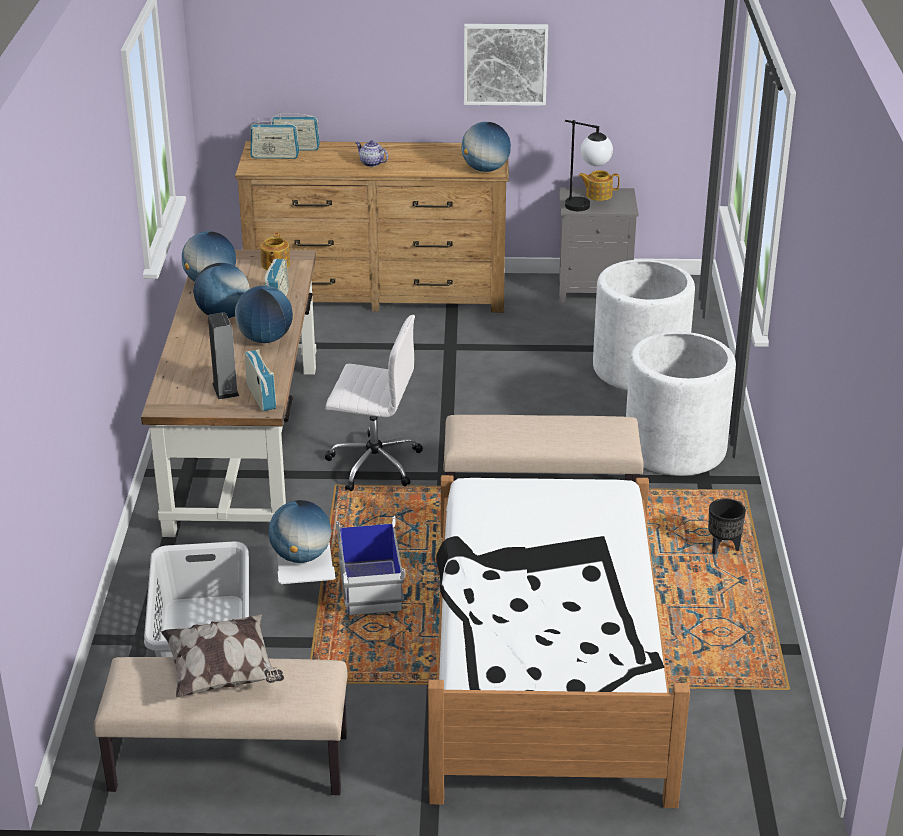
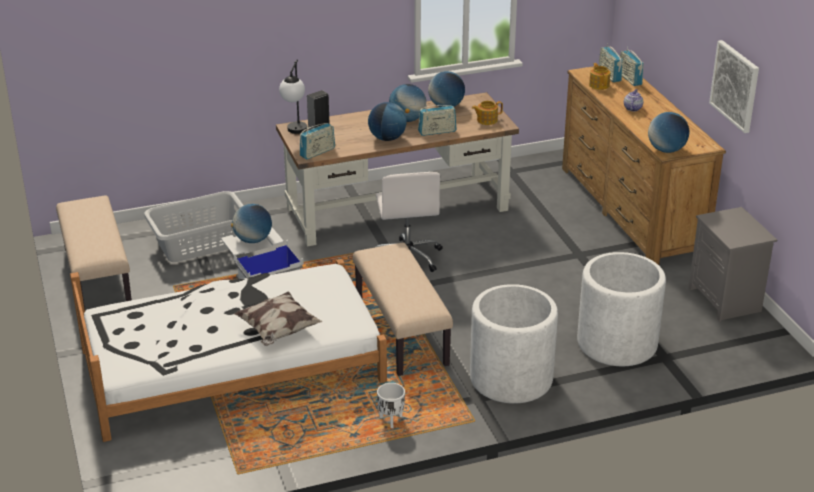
camera: 70 degrees right, 0 degrees up
(223, 674) = (96, 226): pillow -> pillow (278, 331)
(587, 208) = (716, 224): table lamp -> table lamp (295, 133)
(598, 195) = (745, 225): teapot -> teapot (599, 85)
(722, 548) = (390, 421): black planter -> white planter

